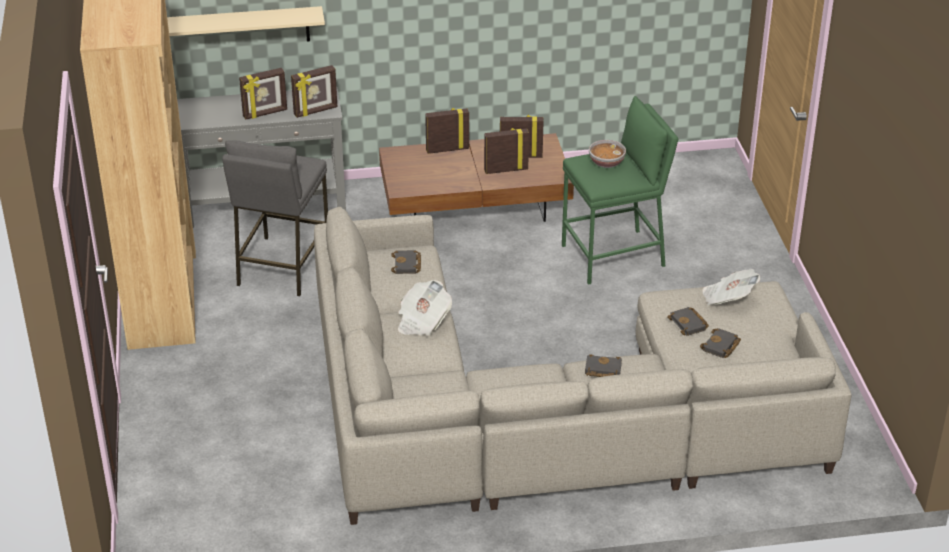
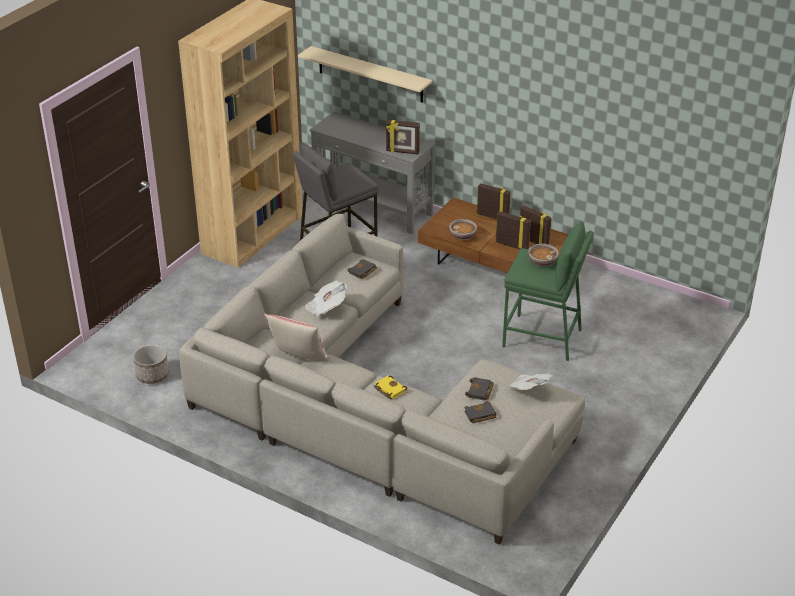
camera: 40 degrees right, 0 degrees up
(258, 513) = (153, 375): none -> planter
(265, 113) = (372, 141): picture frame -> none
(444, 183) = (463, 236): none -> bowl
(465, 388) = (299, 357): none -> pillow
(602, 370) = (389, 389): black book -> yellow book

